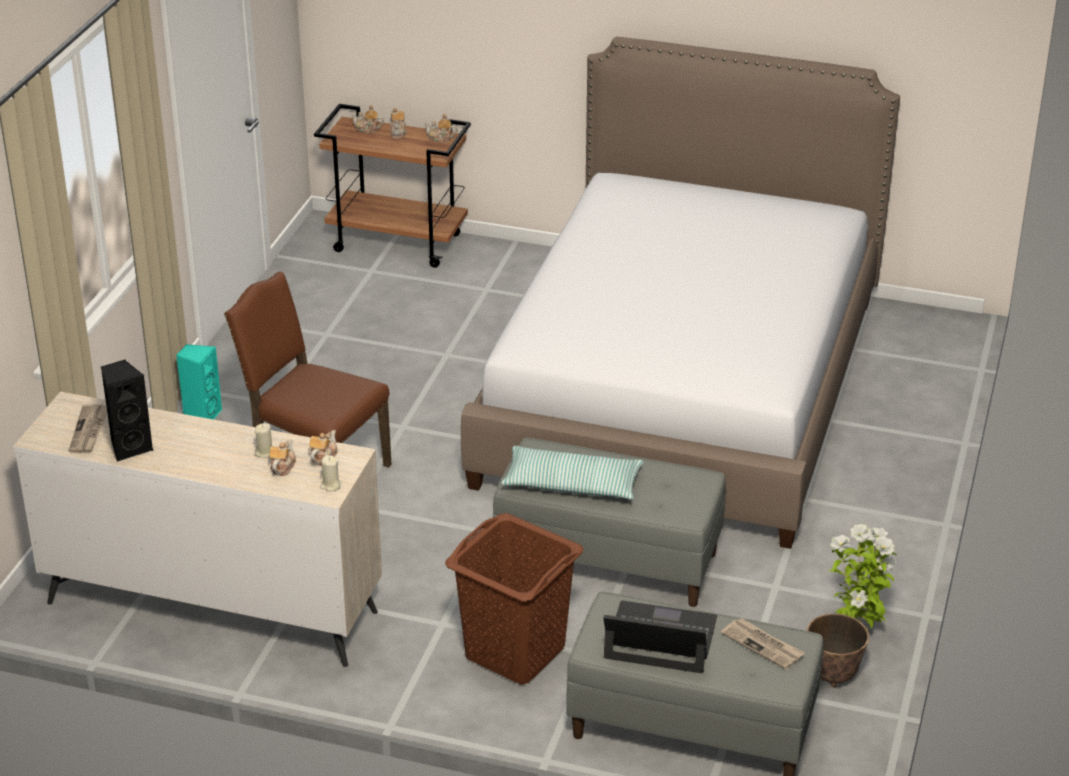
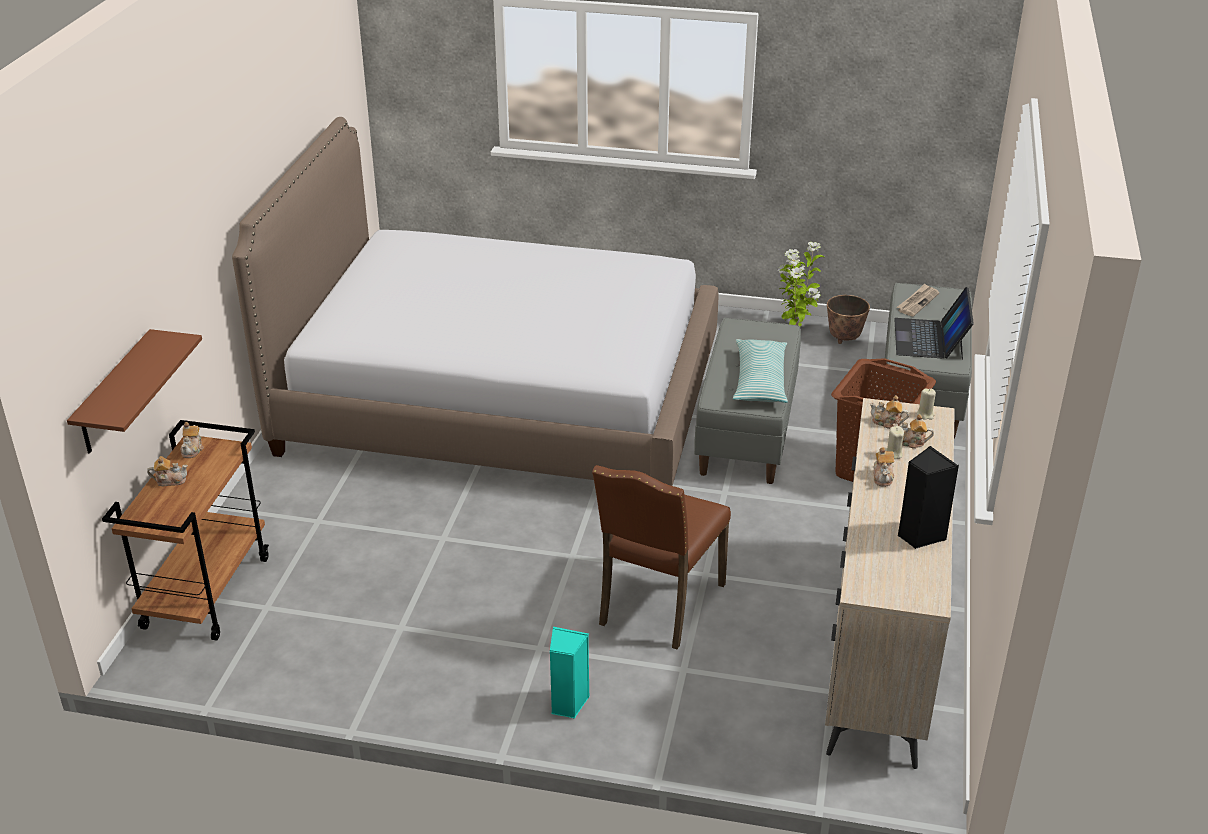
camera: 95 degrees left, 0 degrees up
(89, 431) = (904, 567): newspaper -> none
(367, 129) = (155, 504): teapot -> teapot (883, 477)
(394, 39) = (115, 394): none -> brown shelf

